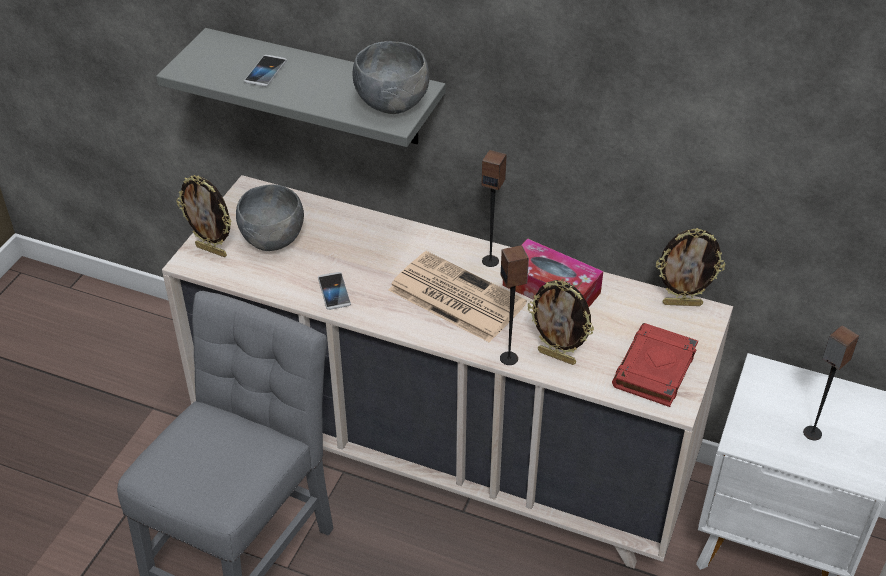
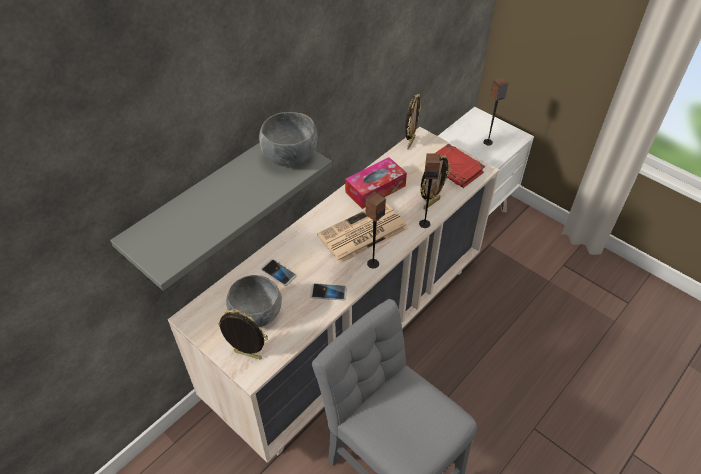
camera: 70 degrees left, 5 degrees up
(212, 250) = (247, 356): picture frame -> picture frame turned 120 degrees counterclockwise
(265, 72) = (204, 214): phone -> phone (278, 273)
(490, 261) = (338, 207): speaker -> speaker (373, 263)

